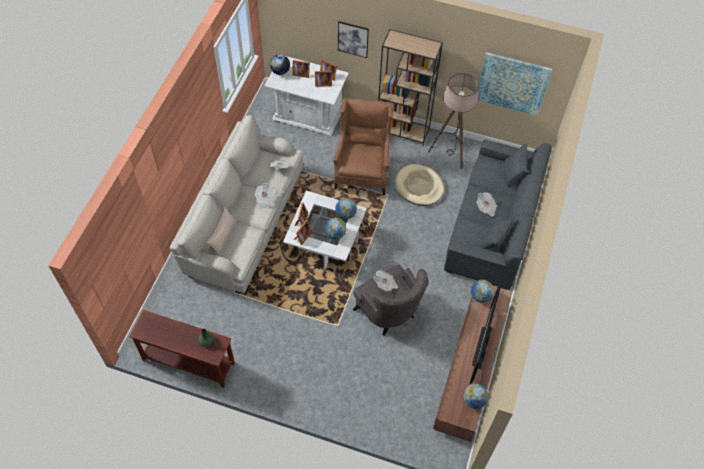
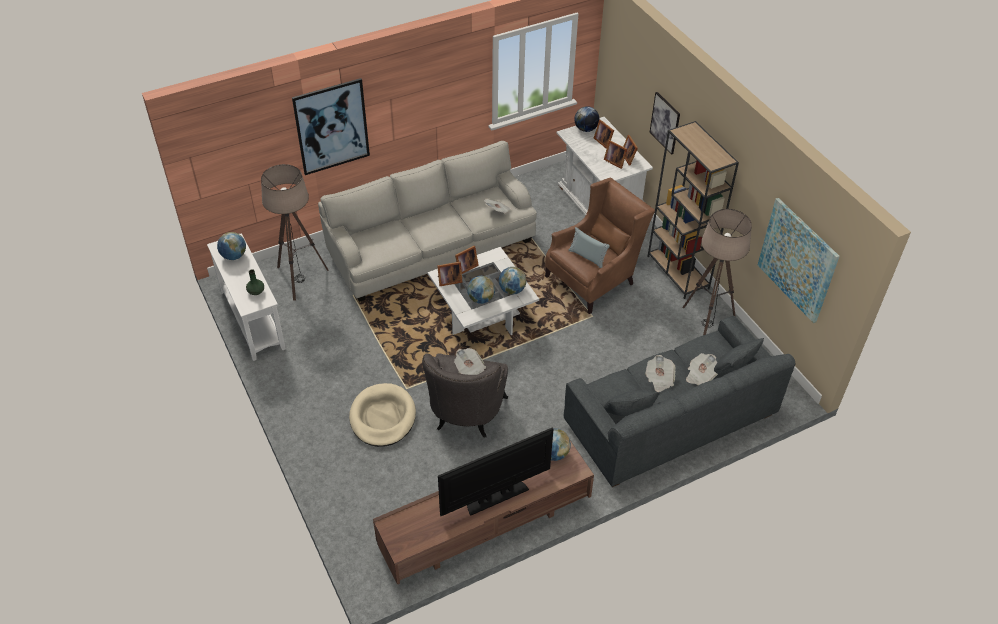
camera: 45 degrees right, 10 degrees down
(155, 187) = (332, 127): none -> picture
(185, 308) = (300, 279): none -> floor lamp
(188, 362) = (252, 320): brown console table -> white console table
(223, 237) = (380, 231): beige pillow -> none
(265, 200) = (451, 227): newspaper -> newspaper (700, 375)
(365, 160) = (587, 257): none -> blue pillow
(419, 186) = (634, 331): beige dog bed -> beige dog bed (382, 417)
(474, 401) = (428, 536): globe -> globe (234, 256)

